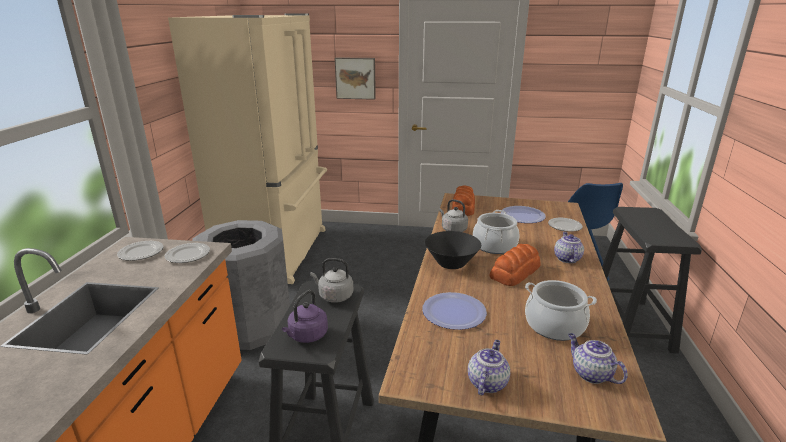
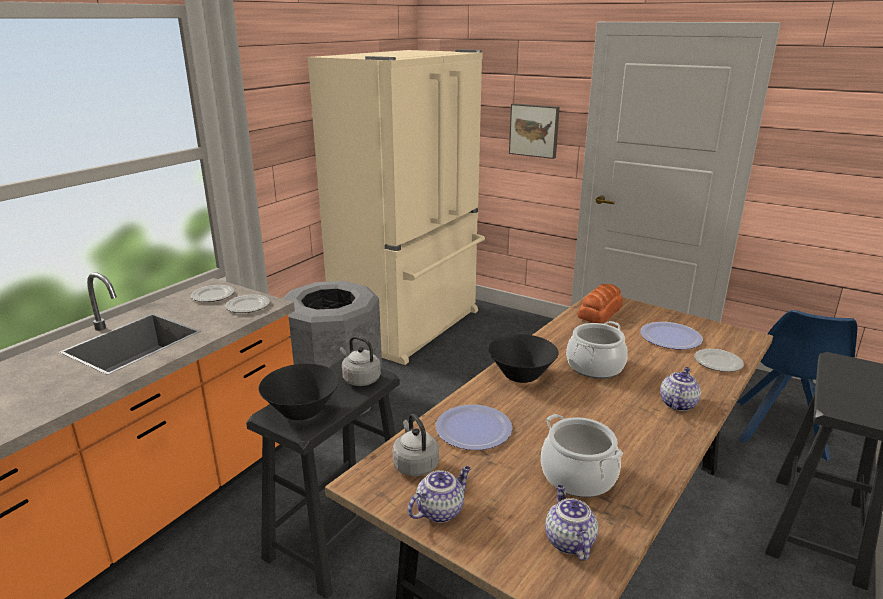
camera: 25 degrees right, 0 degrees up
(307, 336) = (302, 411): purple kettle -> black bowl
(453, 229) = (560, 336): grey kettle -> grey kettle (415, 464)
(515, 272) = (591, 403): bread -> none

